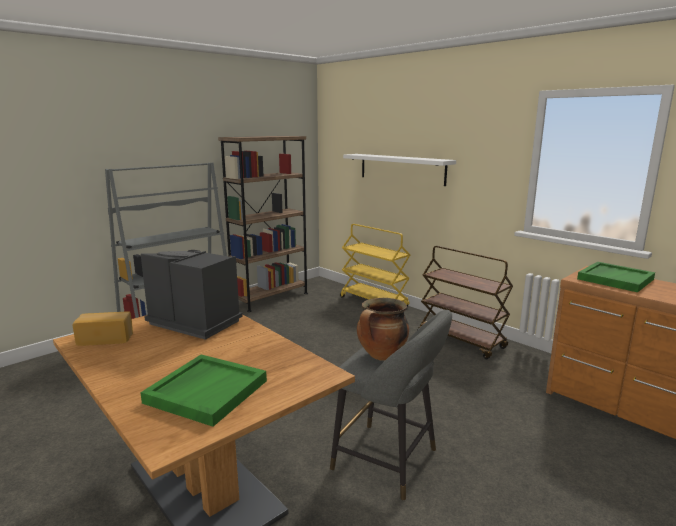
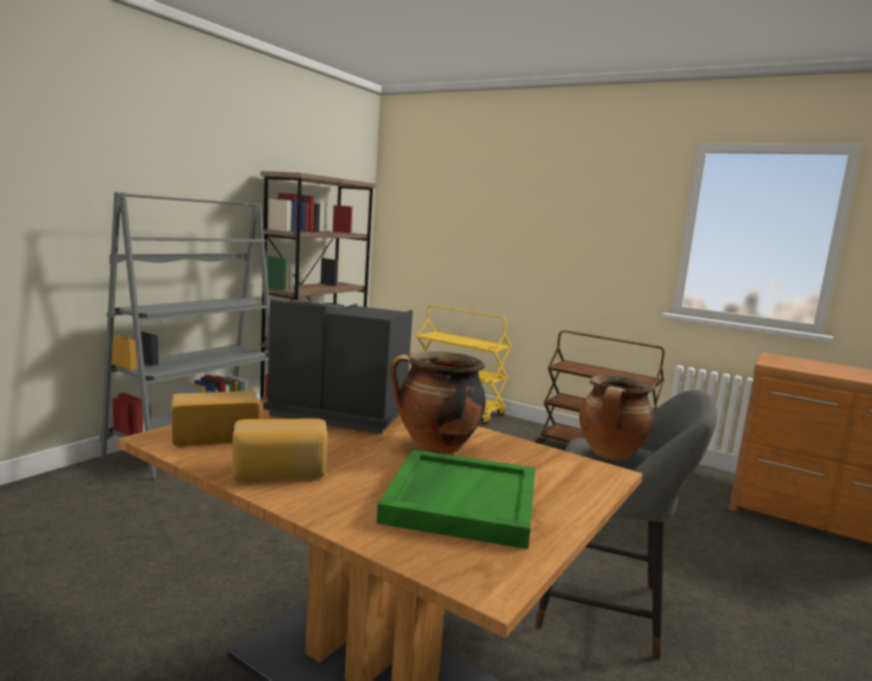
camera: 15 degrees left, 5 degrees down
(120, 365) = (279, 471): none -> bread
(231, 350) = (435, 447): none -> cooking pot
(401, 169) = (502, 234): white shelf -> none
(615, 279) = (809, 364): green tray -> none

